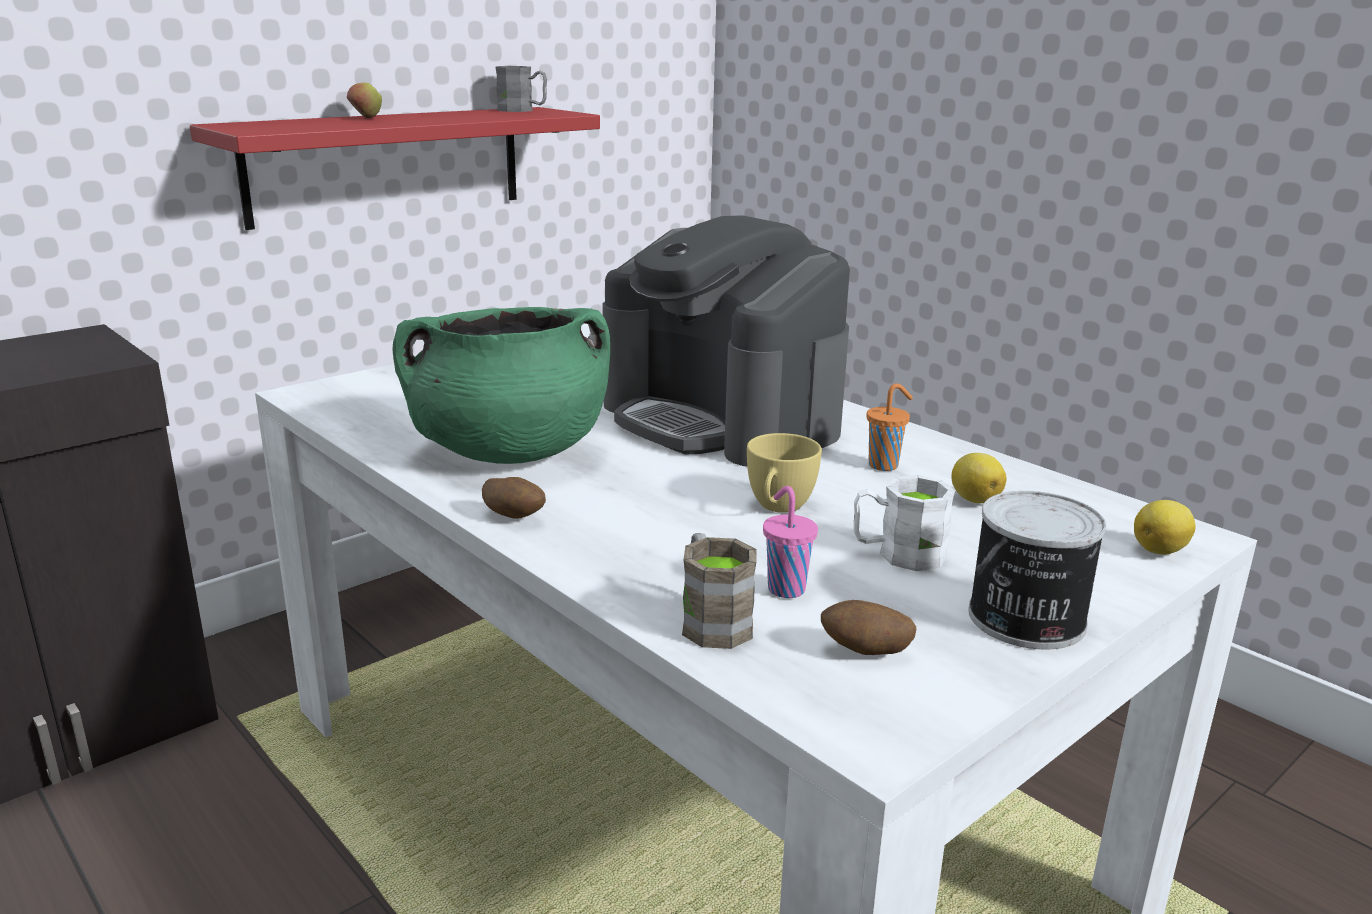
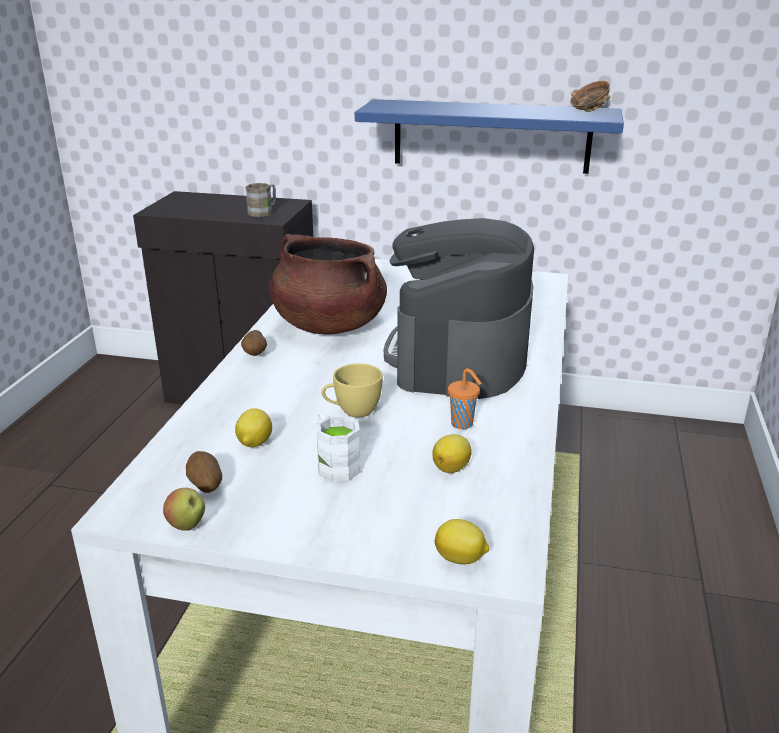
camera: 55 degrees right, 5 degrees up
(366, 118) = (467, 105): apple -> apple (187, 525)
(387, 164) = (491, 136): red shelf -> blue shelf
(510, 451) = (328, 325): green cooking pot -> brown cooking pot
(522, 110) = (588, 111): grey mug -> bowl
(711, 620) = (200, 435): brown mug -> brown mug (263, 212)
(785, 588) = (254, 443): pink cup -> lemon
(1025, 620) = (293, 526): can -> none

